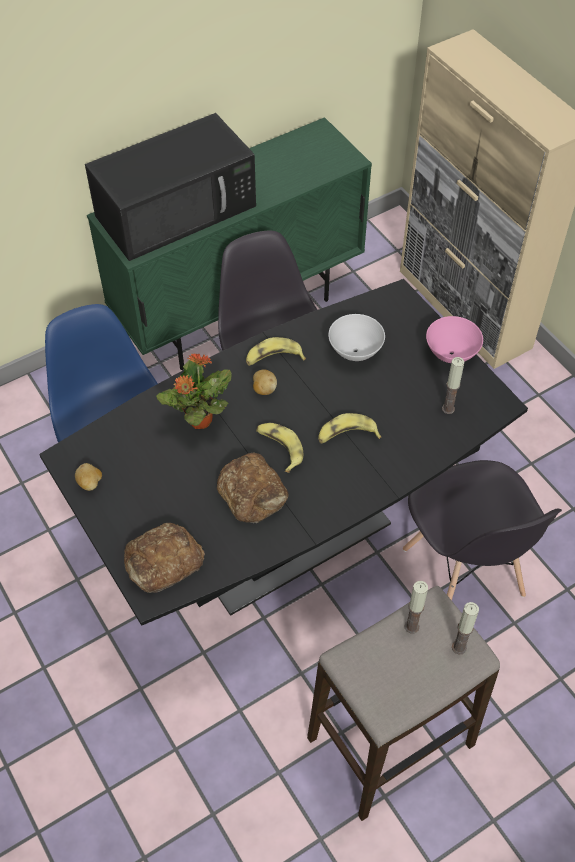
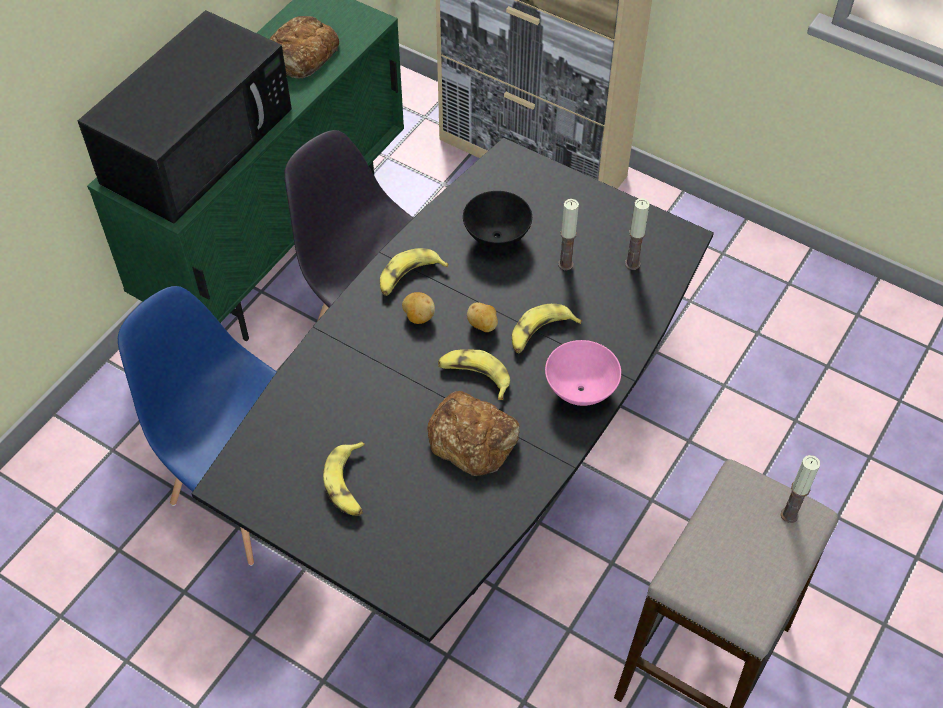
camera: 25 degrees left, 0 degrees up
(90, 483) = (275, 503): potato -> potato (483, 325)
(146, 490) = (348, 484): none -> banana
(162, 562) = (415, 559): bread -> bread (301, 55)
(199, 420) = (363, 380): potted plant -> none
(355, 352) = (497, 237): white bowl -> black bowl
(411, 626) = (728, 514): candle -> candle (565, 264)
(450, 354) = (601, 203): pink bowl -> pink bowl (579, 390)
(463, 574) = (683, 448): grey chair -> none

